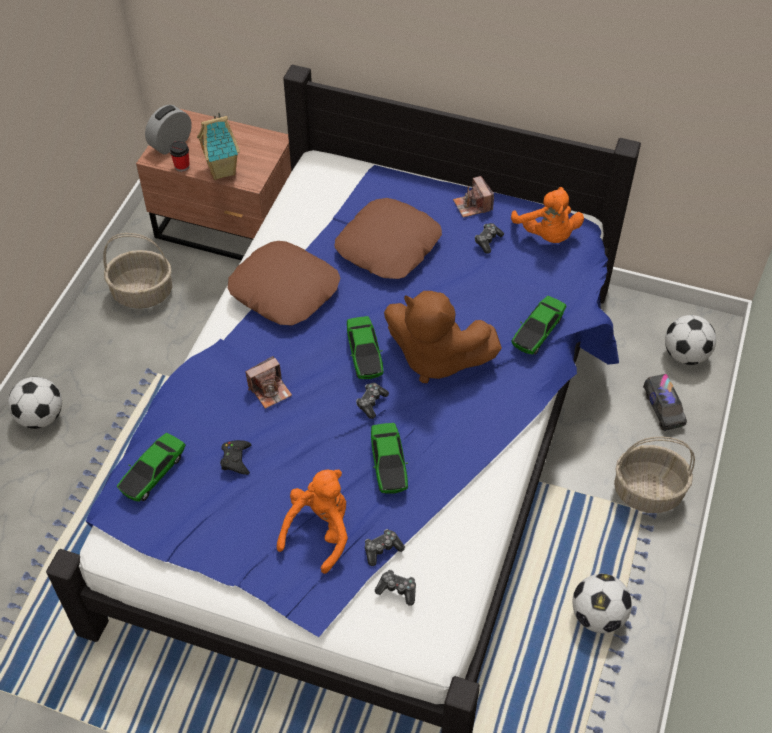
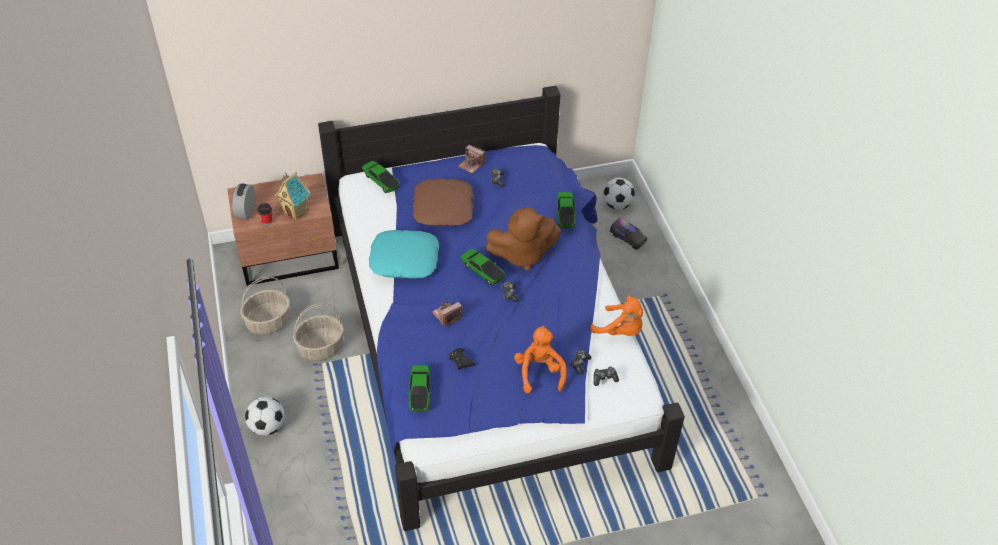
camera: 35 degrees left, 5 degrees down
(270, 390) = (447, 316): camera -> camera turned 150 degrees counterclockwise
(285, 290) = (404, 259): brown pillow -> turquoise pillow
(388, 464) = (546, 320): toy car -> toy car (381, 181)
(547, 235) = (526, 163): orange plush toy -> orange plush toy (620, 331)
(597, 616) = (678, 359): football -> none
(648, 491) = (653, 284): basket -> basket (321, 347)

